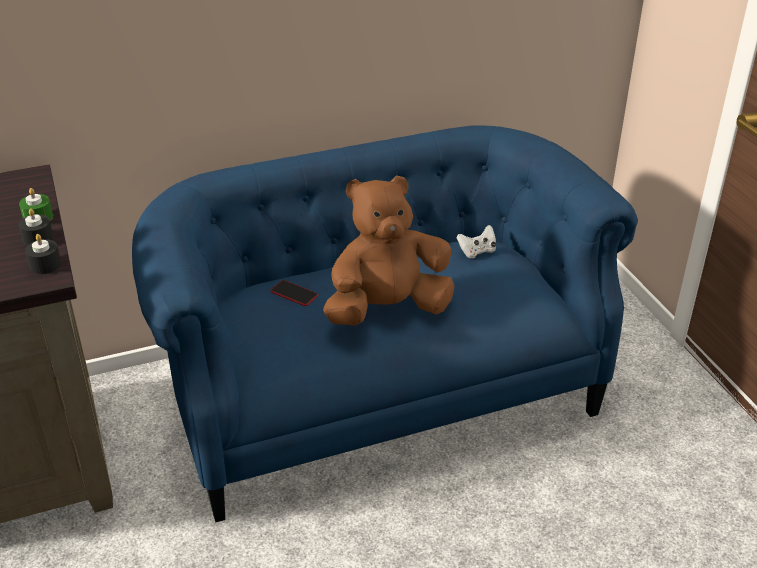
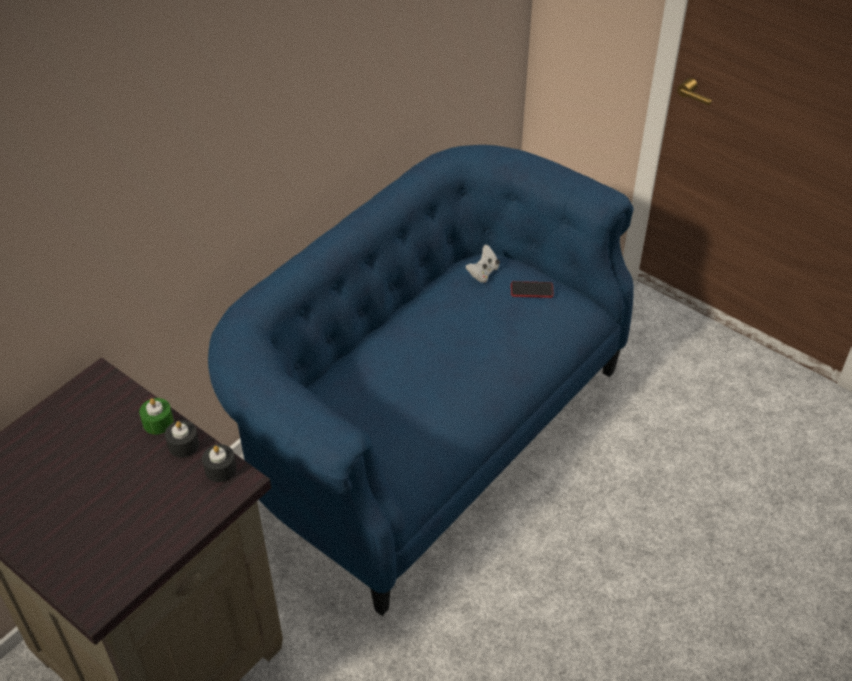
camera: 30 degrees left, 10 degrees up
(294, 294) = (362, 382): phone -> phone (531, 290)
(387, 309) = (455, 363): brown plush toy -> none

